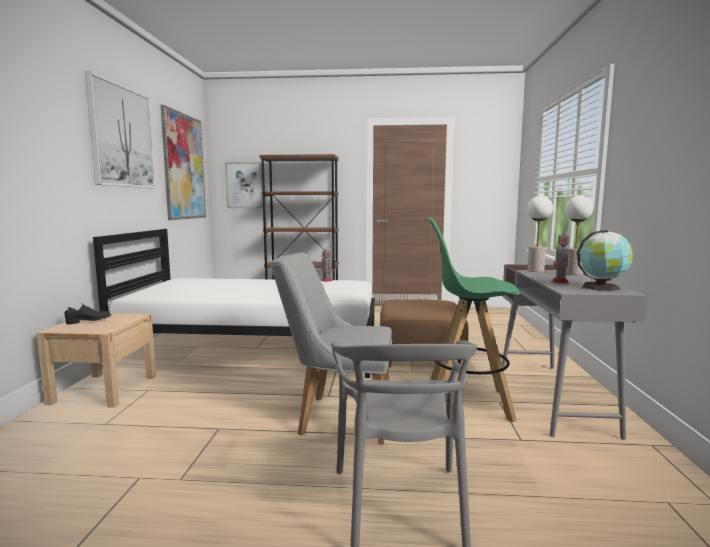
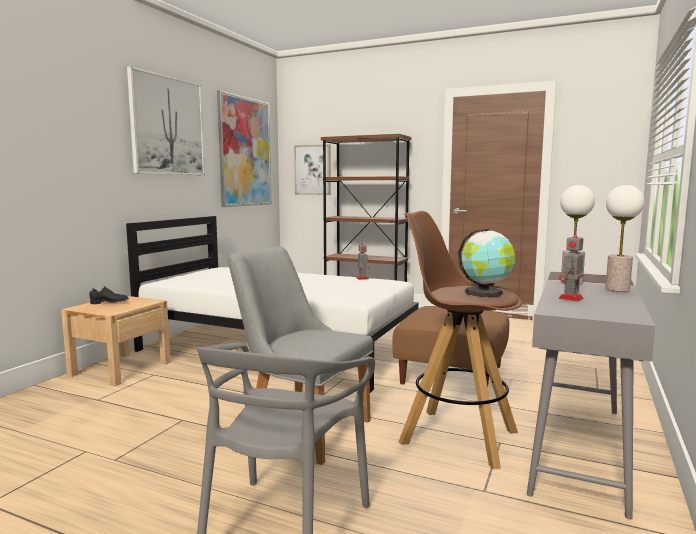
camera: 20 degrees right, 0 degrees up
(466, 402) = (457, 436): green stool -> brown stool
(602, 287) = (612, 310): globe -> globe (486, 293)

